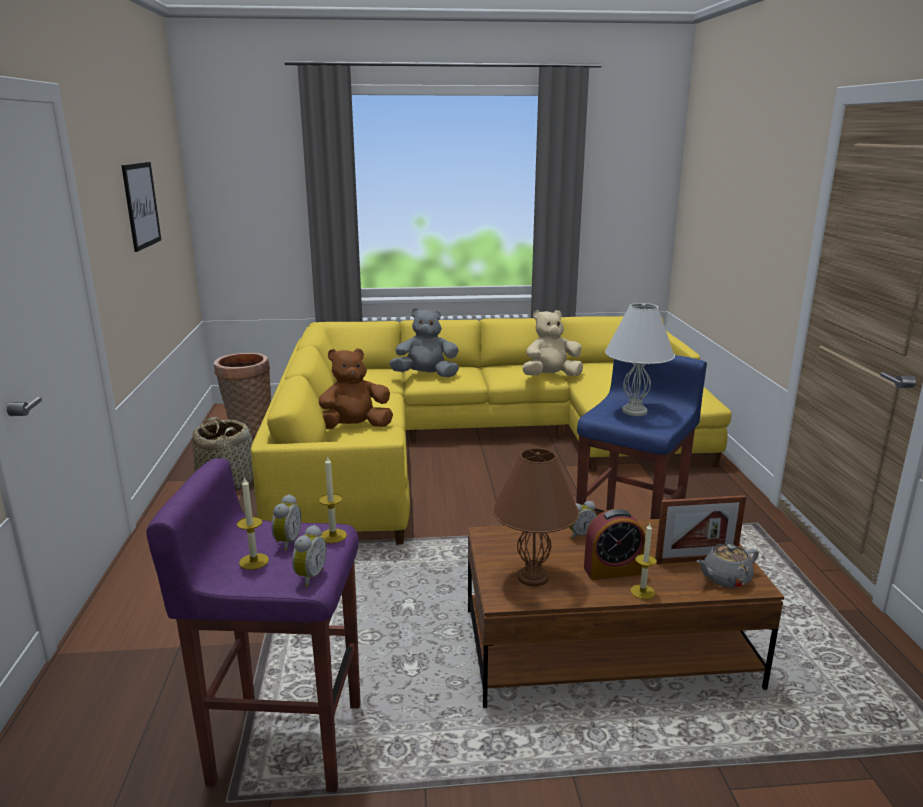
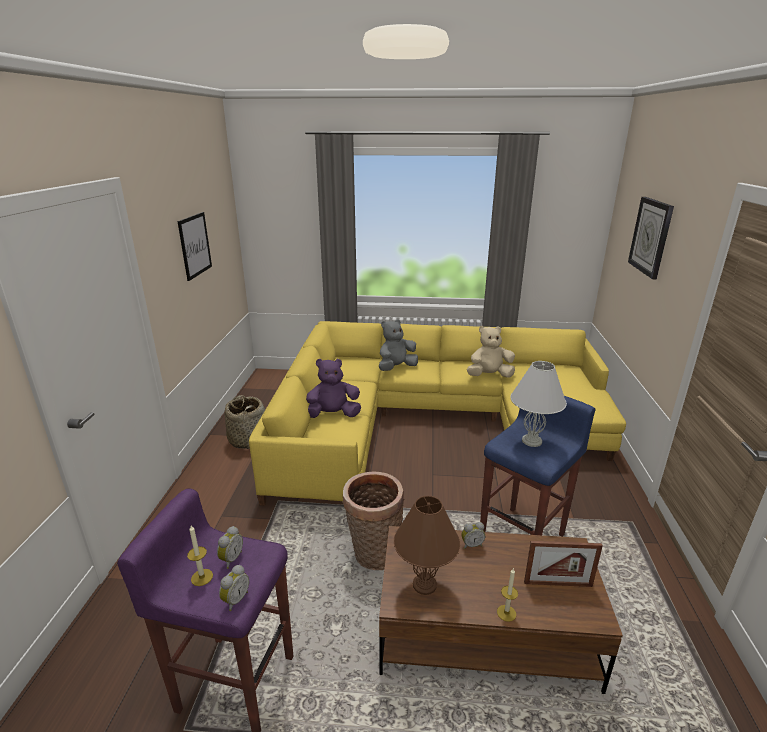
camera: 10 degrees right, 5 degrees up
(248, 428) = (273, 392): basket -> basket (373, 554)
(333, 536) = (265, 556): candle -> none
(354, 428) = (332, 415): brown plush toy -> purple plush toy
(426, 375) = (396, 368): grey plush toy -> grey plush toy turned 45 degrees counterclockwise
(612, 570) = (488, 586): alarm clock -> none
(725, 579) = (577, 608): grey teapot -> none
(736, 179) = (651, 236): none -> wall clock

